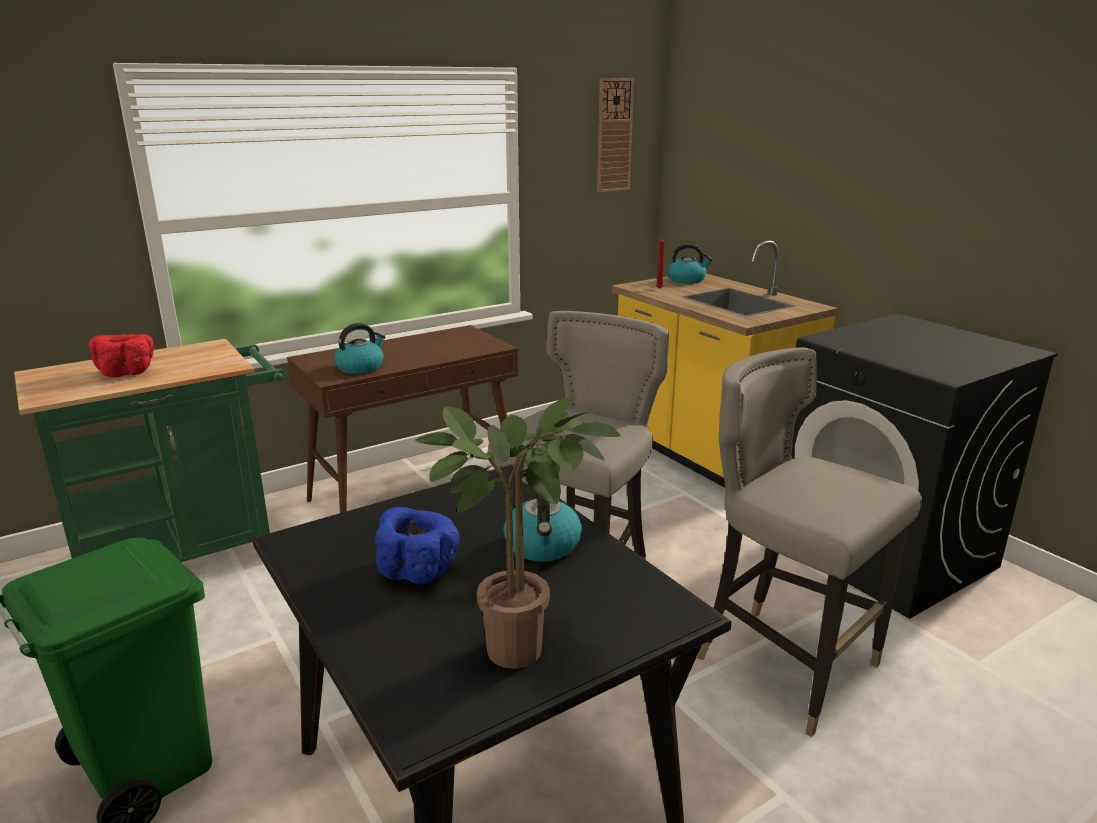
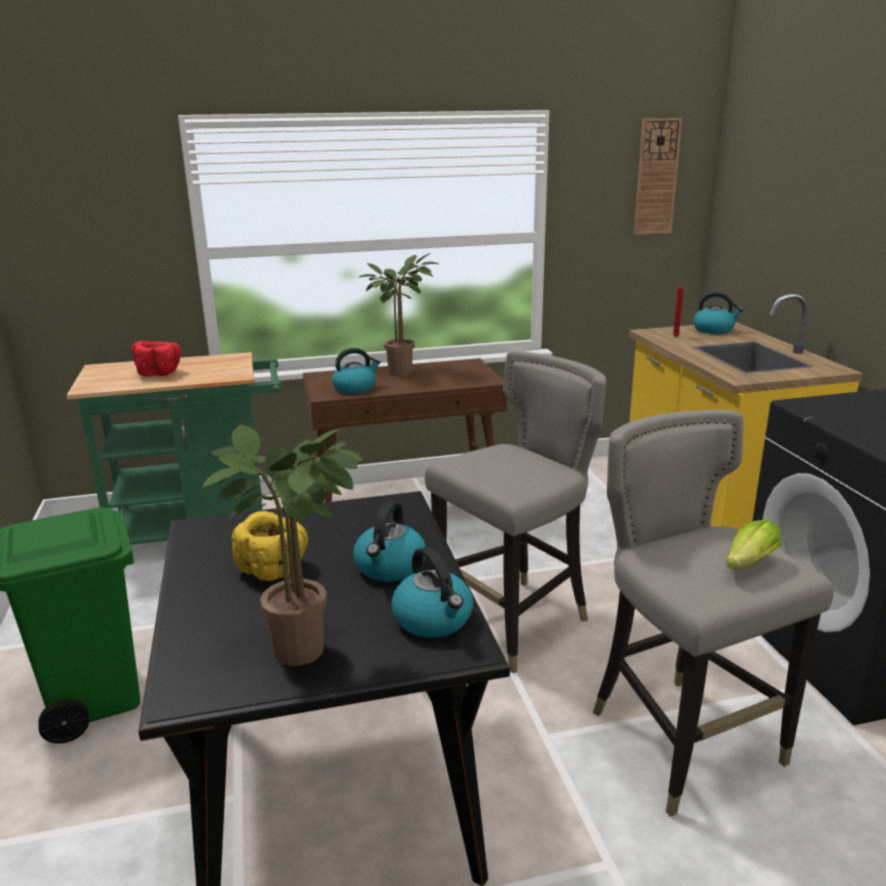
camera: 20 degrees right, 0 degrees up
(399, 345) = (402, 371): none -> potted plant
(419, 570) = (273, 569): blue bowl -> yellow bowl
(627, 589) = (434, 619): none -> kettle
(851, 488) = (747, 565): none -> lettuce

